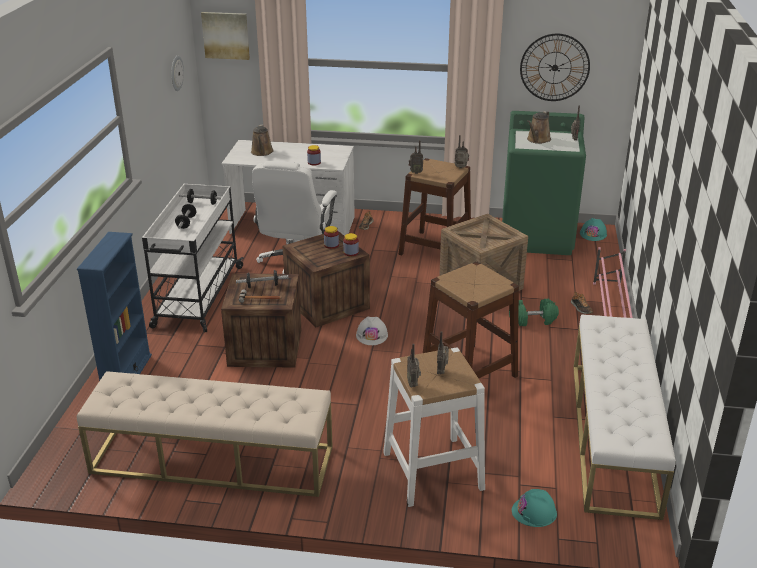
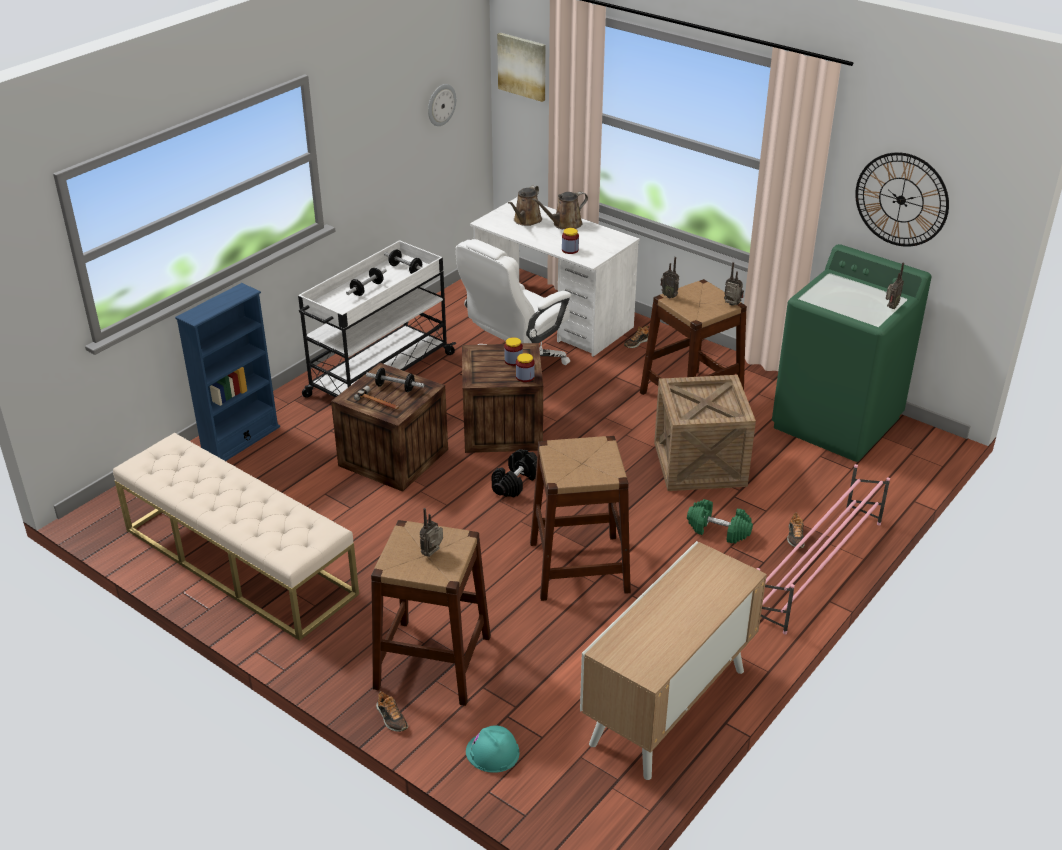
camera: 30 degrees right, 5 degrees up
(372, 335) = (515, 483): white hard hat -> black dumbbell
(413, 384) = (388, 556): radio -> none
(433, 470) = (433, 662): white stool -> brown stool
(442, 520) = (391, 718): none -> shoe
(537, 140) = (841, 295): brown watering can -> brown watering can (564, 224)
(593, 234) = (918, 442): turquoise hard hat -> none
(613, 435) = (669, 707): white bench -> cabinet

